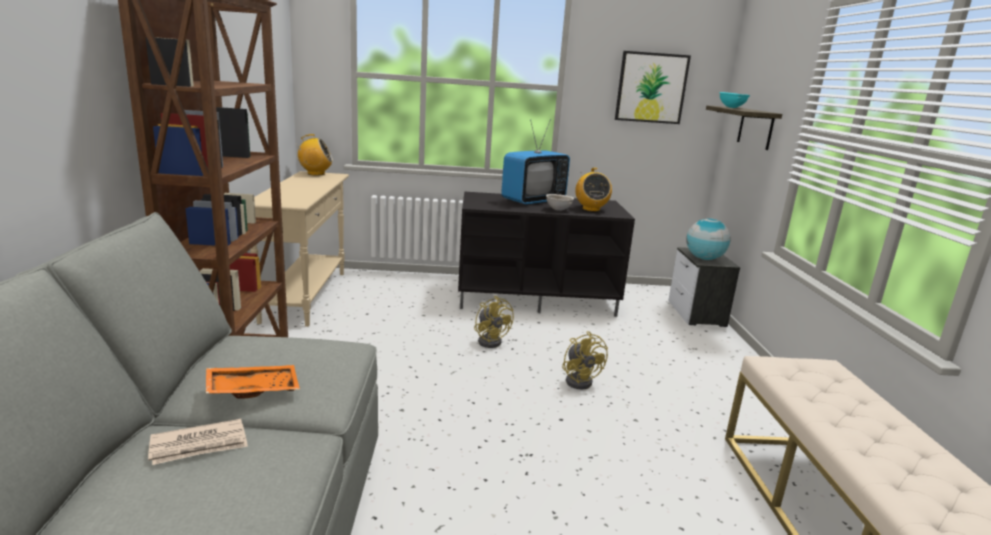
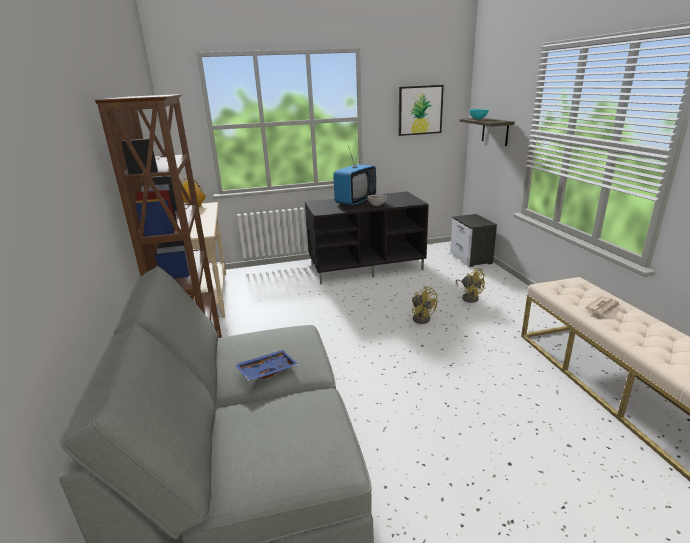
camera: 10 degrees left, 5 degrees up
(200, 445) = (262, 413): newspaper -> newspaper (603, 307)
(253, 389) = (267, 370): orange tray -> blue tray
(491, 340) = (352, 302): yellow fan -> yellow fan (469, 297)
(591, 209) = (396, 201): radio -> none
(704, 259) = (473, 222): globe -> none

